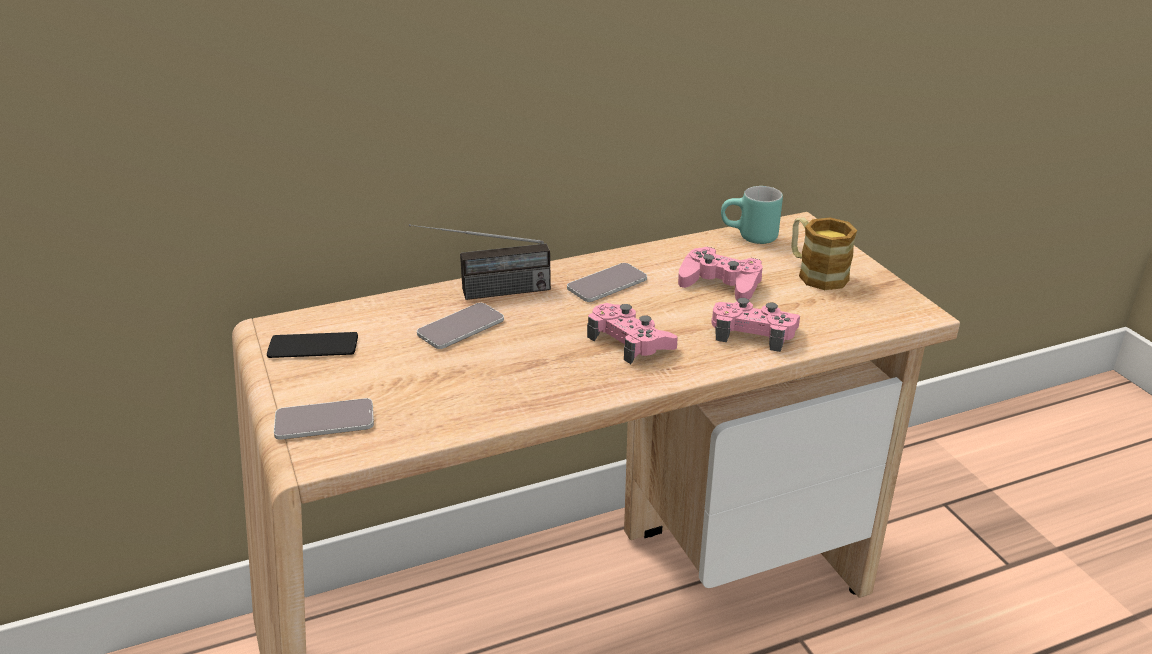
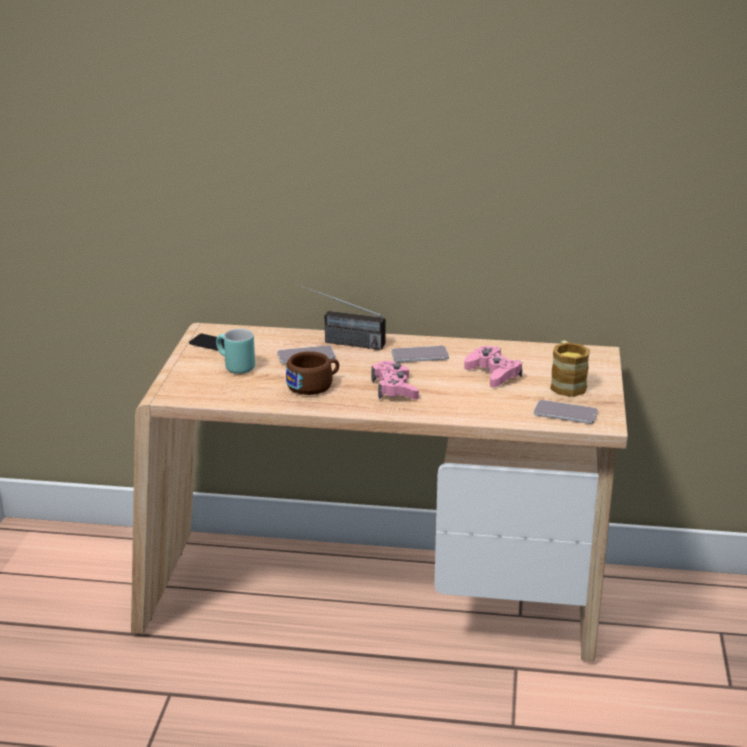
camera: 30 degrees right, 5 degrees down
(324, 421) = (188, 380): phone -> phone (565, 413)
(520, 369) = (314, 385): none -> brown cup
(749, 238) = (550, 352): turquoise mug -> turquoise mug (233, 367)
(753, 332) = (476, 404): pink game controller -> none

